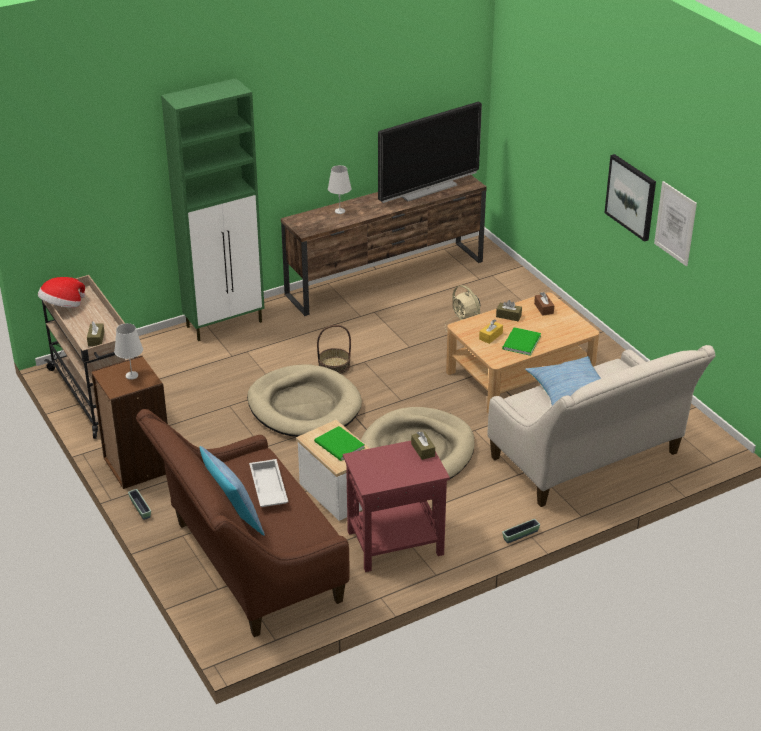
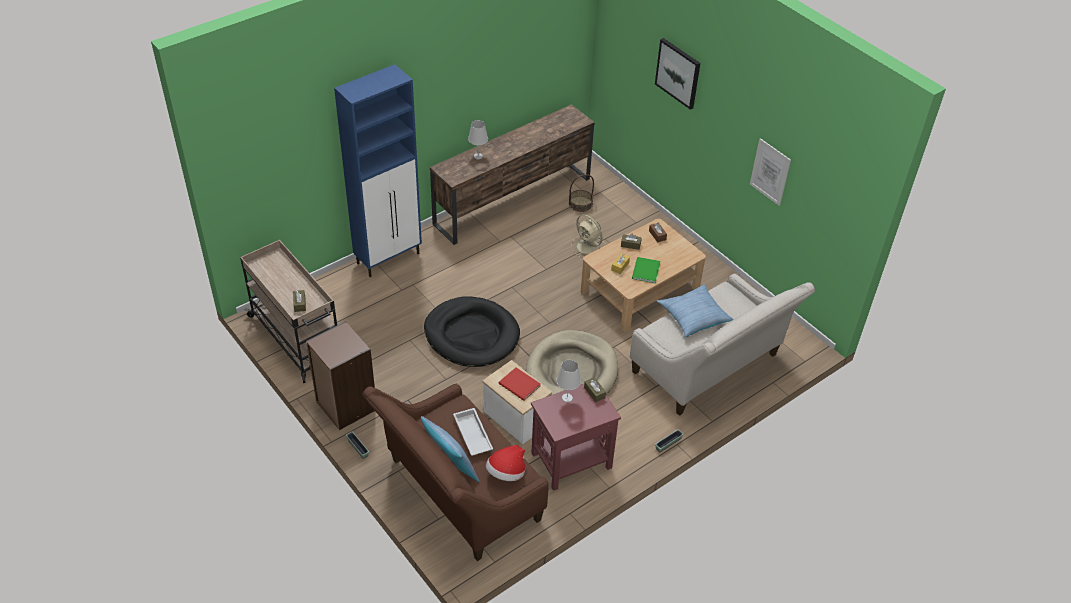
camera: 10 degrees left, 10 degrees up
(63, 307) = (263, 272): hat -> hat (506, 473)
(132, 375) = (342, 343): white table lamp -> white table lamp (567, 397)
(225, 324) = (389, 258): green cabinet -> blue cabinet
(304, 406) = (471, 335): beige dog bed -> black dog bed
(334, 366) = (488, 293): basket -> basket (580, 204)
(339, 446) = (519, 386): green book -> red book
(427, 189) = (546, 128): television -> none
(631, 197) = (729, 145): picture -> picture (678, 73)

